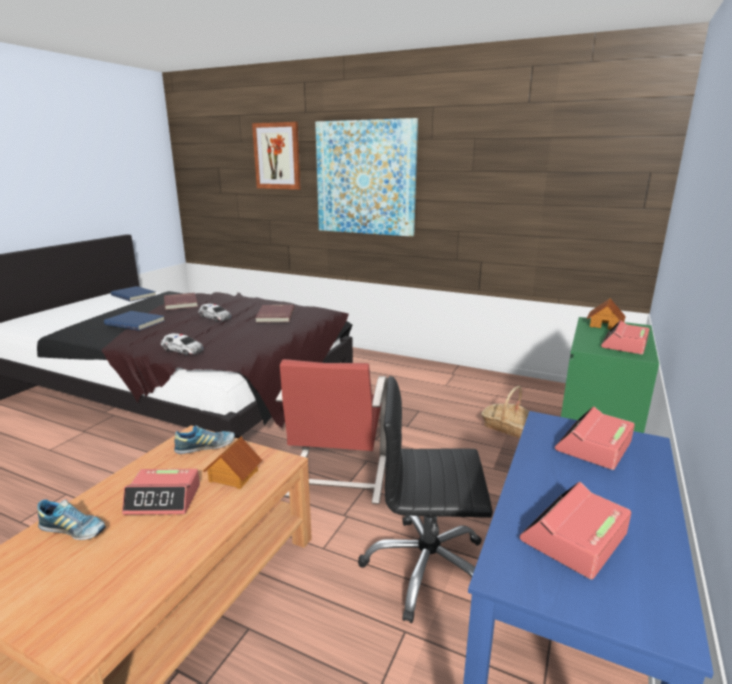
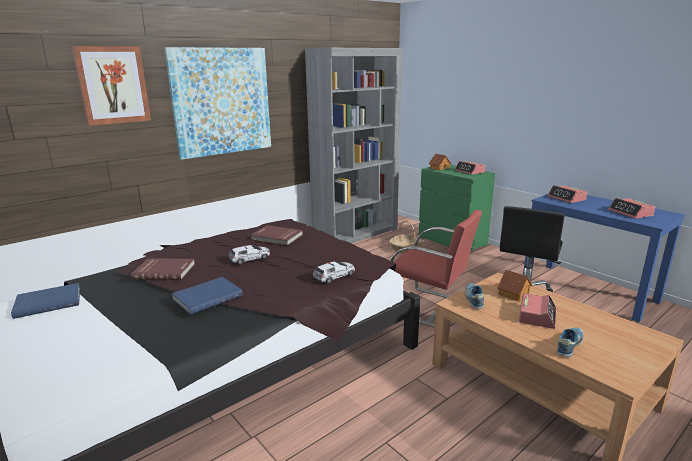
camera: 65 degrees left, 0 degrees up
(509, 385) = (356, 233): none -> grey bookcase

